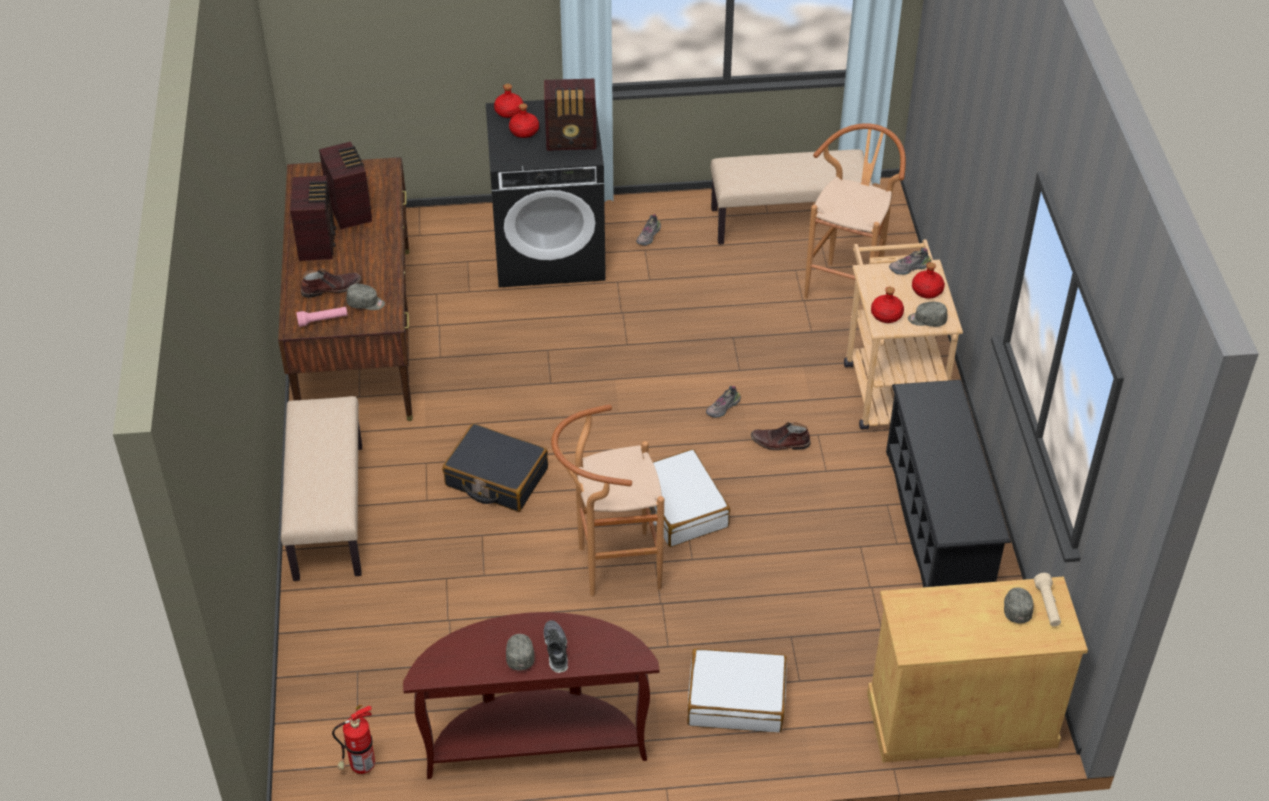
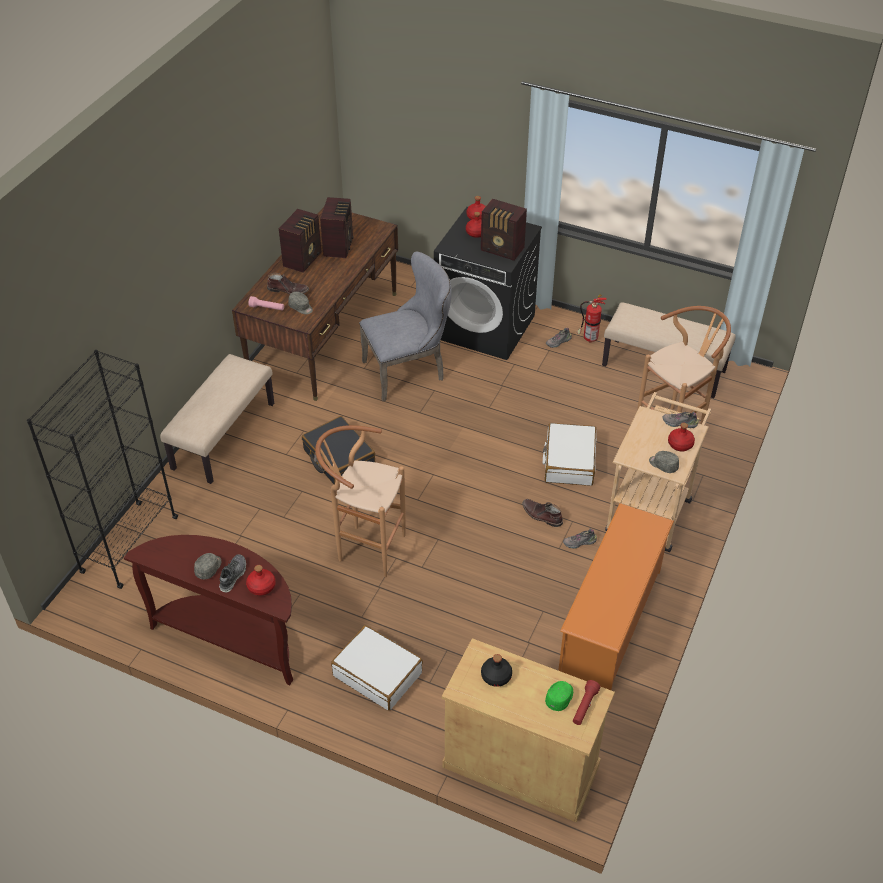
camera: 30 degrees right, 0 degrees up
(316, 695) = (129, 545): none -> black bookcase
(360, 767) = (119, 601): fire extinguisher -> fire extinguisher (588, 339)
(498, 338) = (409, 371): none -> grey chair
(680, 508) = (440, 529): white suitcase -> white suitcase (569, 461)
(723, 408) = (520, 476): shoe -> shoe (579, 543)
(886, 314) = (636, 449): red bottle -> red bottle (262, 586)
(937, 523) = (611, 620): black shoe rack -> orange shoe rack
(937, 617) = (496, 676): none -> black bottle
(1016, 608) = (560, 697): grey cap -> green cap
(1047, 605) = (584, 707): beige flashlight -> red flashlight

